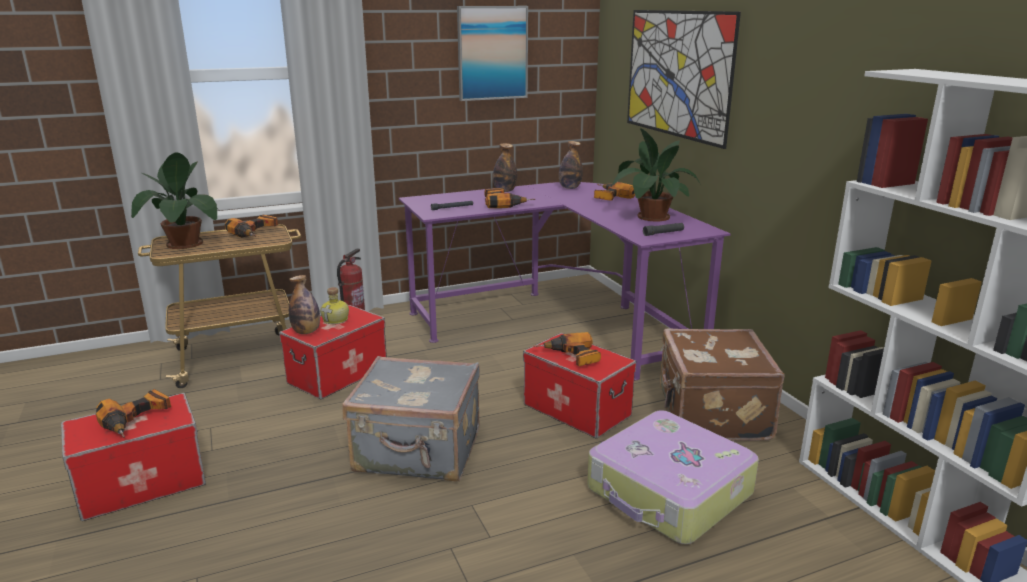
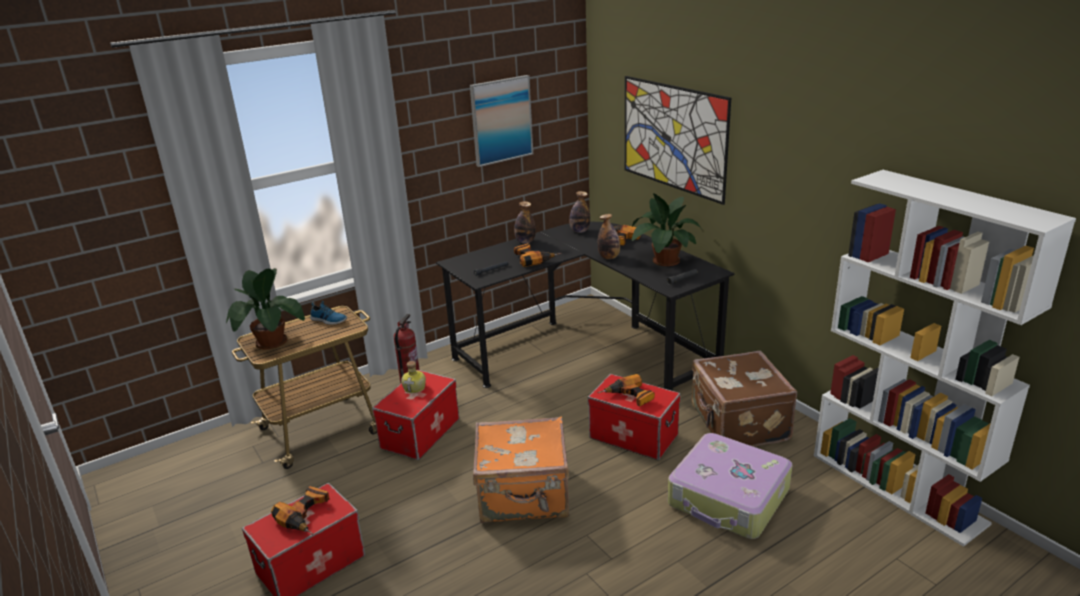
camera: 10 degrees left, 5 degrees up
(256, 233) = (328, 320): power drill -> shoe
(306, 332) = (396, 404): bottle -> bottle (609, 257)
(418, 452) = (524, 496): grey suitcase -> orange suitcase
(559, 323) = (586, 351): purple desk -> black desk

